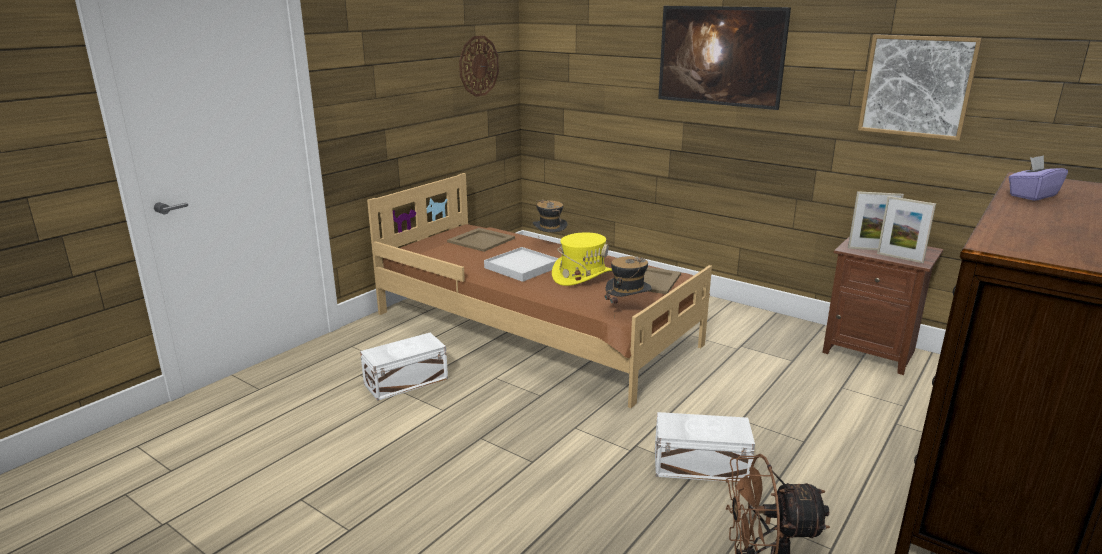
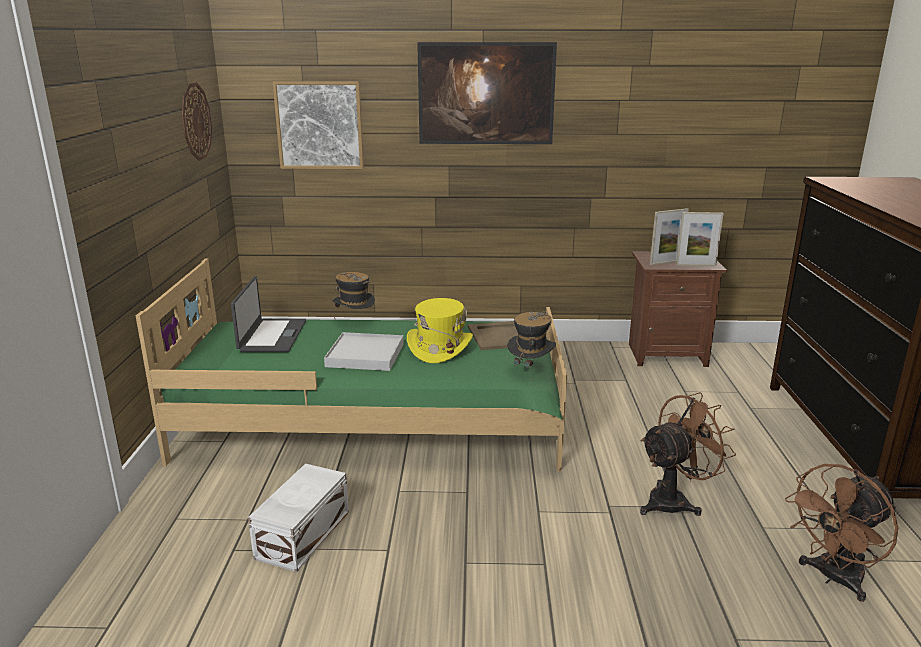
camera: 35 degrees left, 0 degrees up
(481, 240) = (271, 336): beige tray -> laptop
(536, 328) = (375, 422): brown bed -> green bed
(699, 464) = (675, 501): white storage box -> brown fan
(917, 86) = (676, 111): picture -> picture (319, 125)
(1032, 195) = (867, 192): purple tissue box -> none

